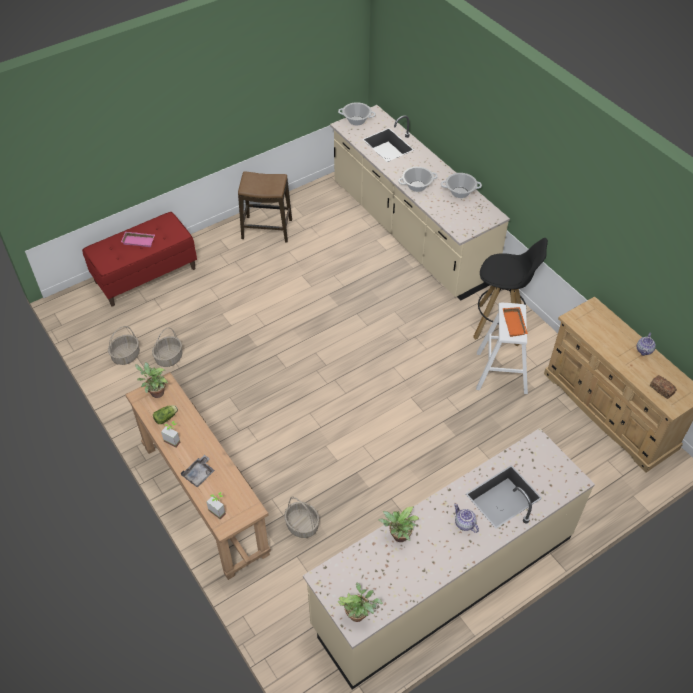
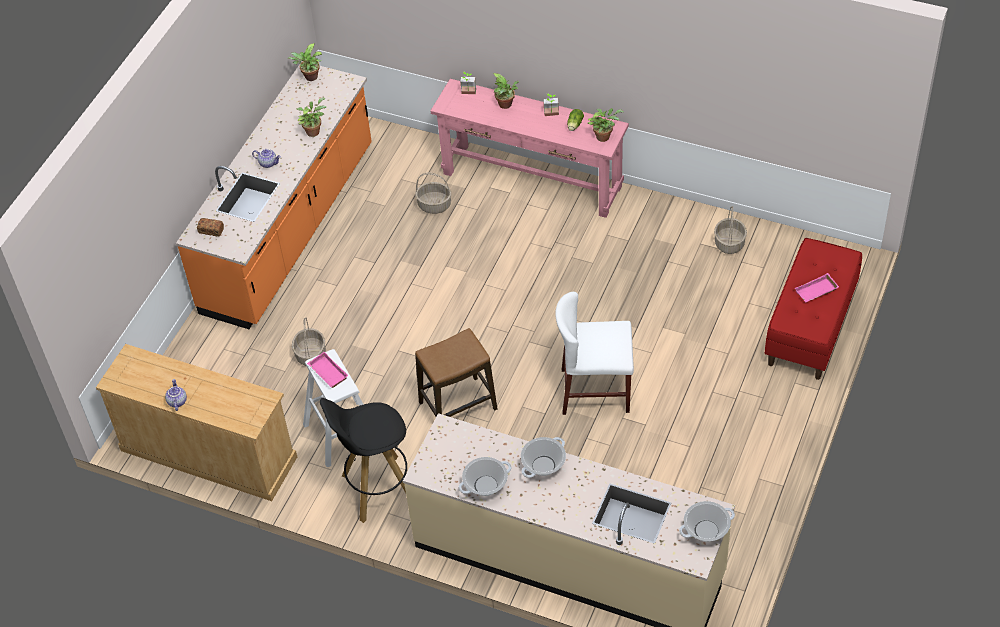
camera: 150 degrees right, 0 degrees up
(169, 358) = (687, 264): basket -> basket (310, 354)
(199, 474) = (506, 105): grey tray -> potted plant
(205, 499) = (532, 180): brown console table -> pink console table
(267, 229) = (743, 460): stool -> stool (458, 406)
(312, 310) = (595, 390): none -> white chair
(443, 580) = (290, 229): beige counter -> orange counter
(515, 324) = (327, 373): orange tray -> pink tray
(661, 390) = (145, 367): bread -> bread (211, 231)

